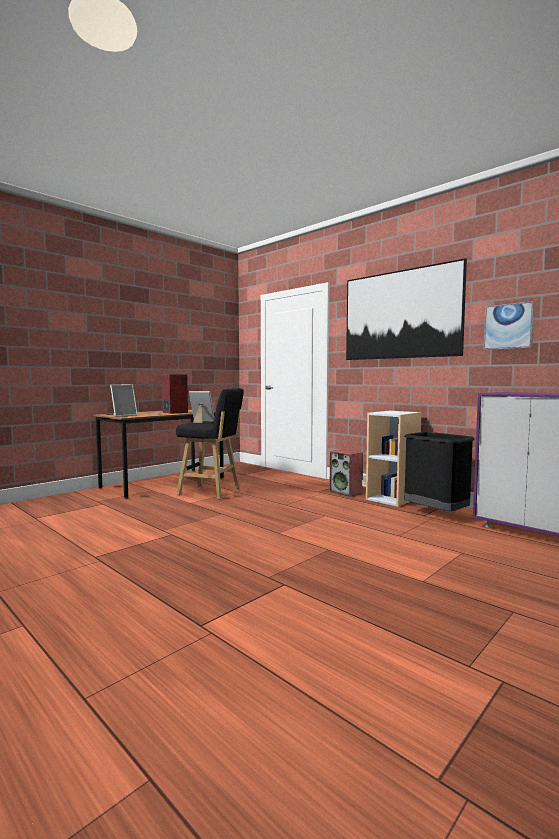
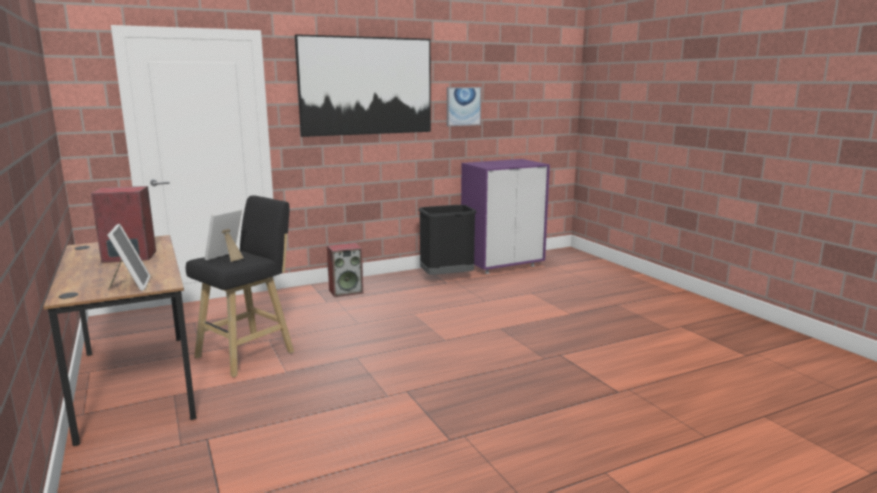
camera: 70 degrees left, 10 degrees up
(393, 498) = (390, 280): bookcase -> none

